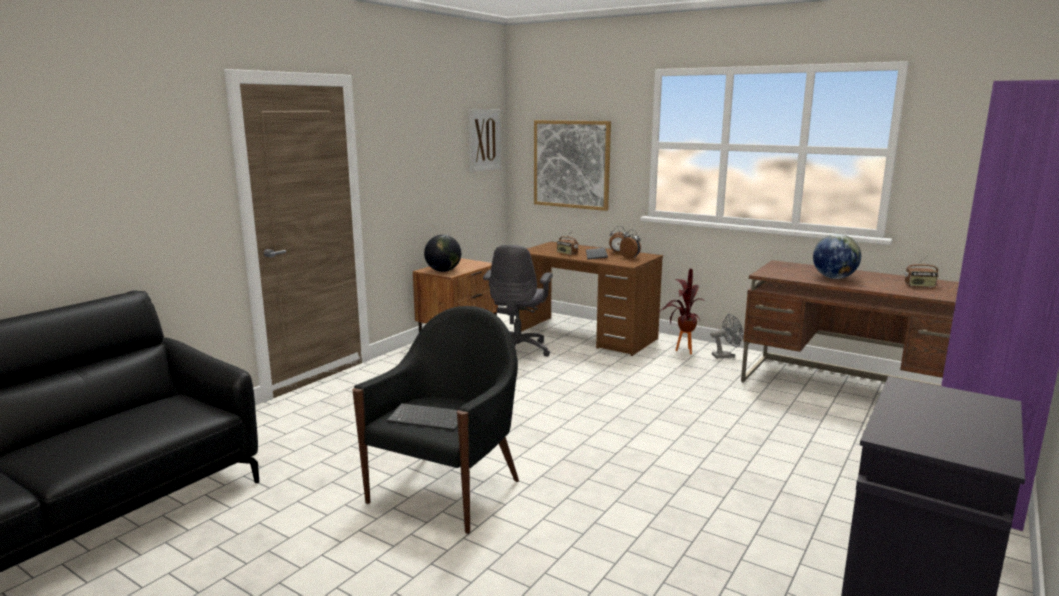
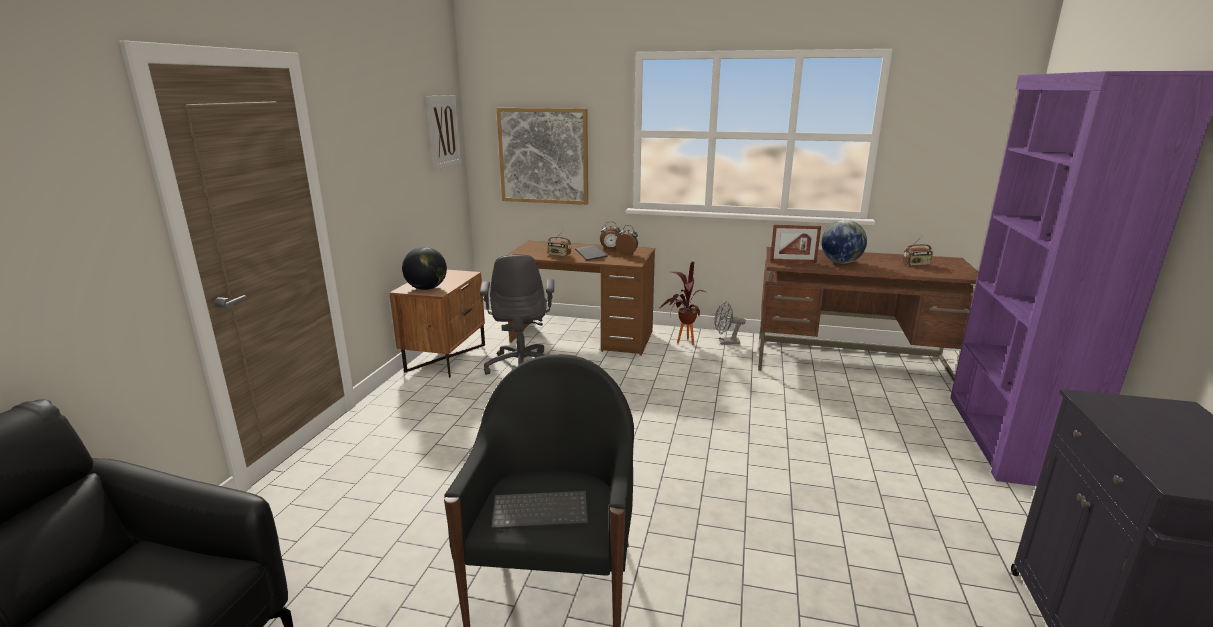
camera: 20 degrees left, 5 degrees up
(726, 356) = (725, 342): grey fan -> grey fan turned 150 degrees counterclockwise
(782, 273) = (793, 261): none -> picture frame

